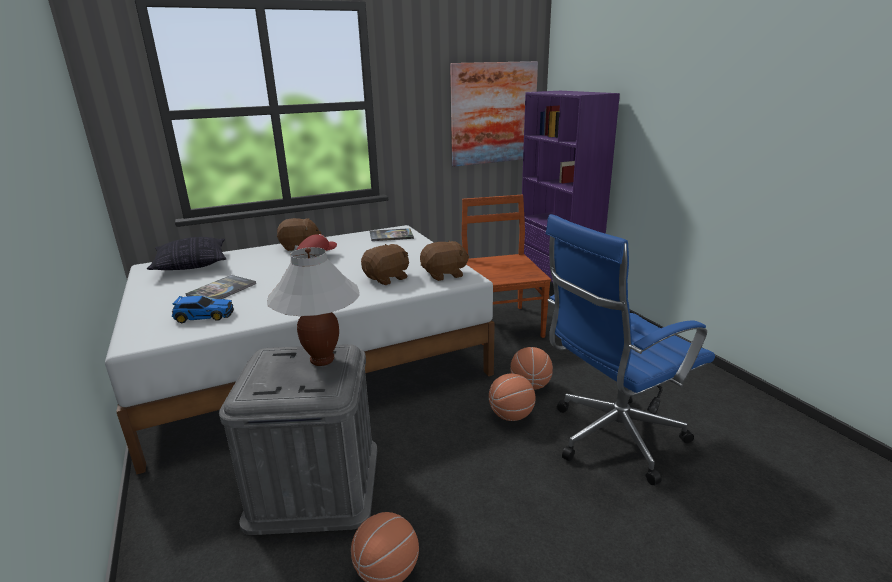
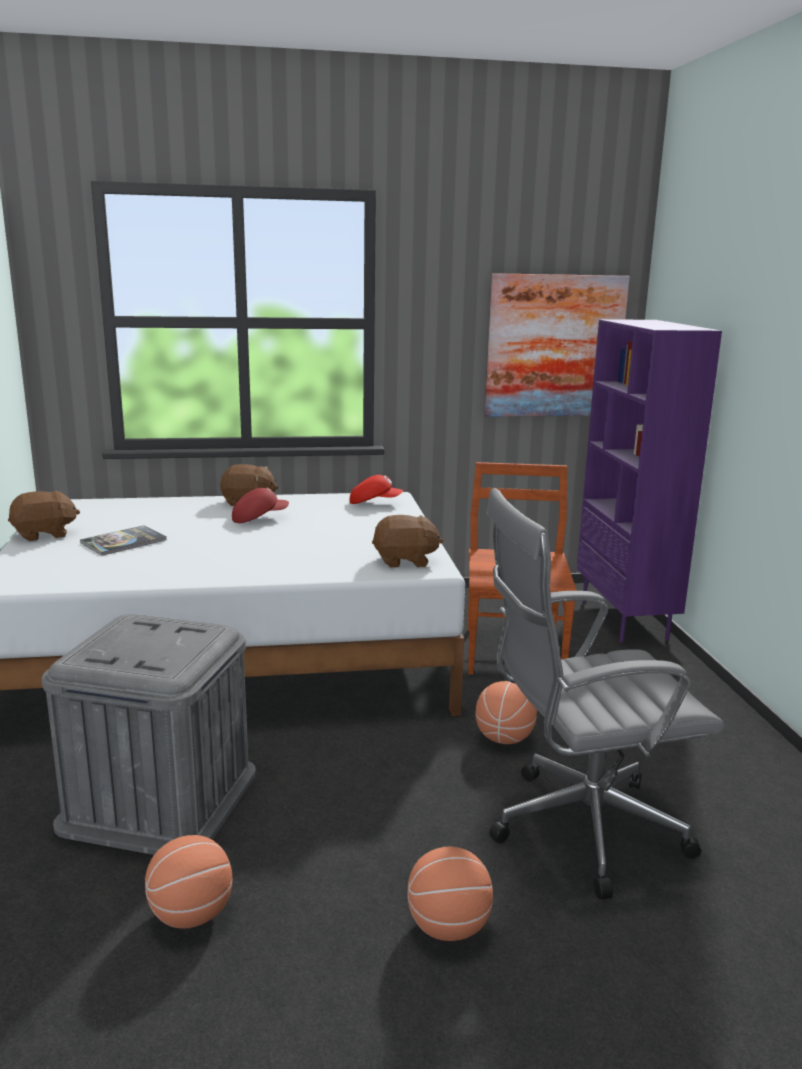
camera: 15 degrees right, 5 degrees down
(192, 265) = (109, 508): pillow -> none
(203, 316) = (84, 568): toy car -> none
(322, 360) = (183, 637): white table lamp -> none
(387, 278) = (328, 556): brown plush toy -> brown plush toy (44, 534)
(391, 235) = (374, 503): book -> red cap
(511, 415) = (453, 771): basketball -> basketball (447, 927)
(611, 439) = (578, 829): blue office chair -> grey office chair

